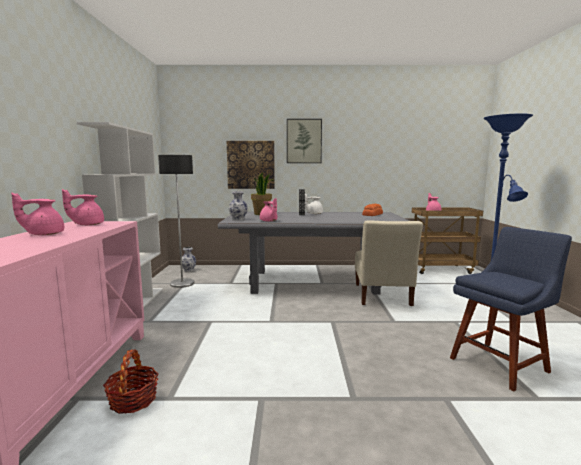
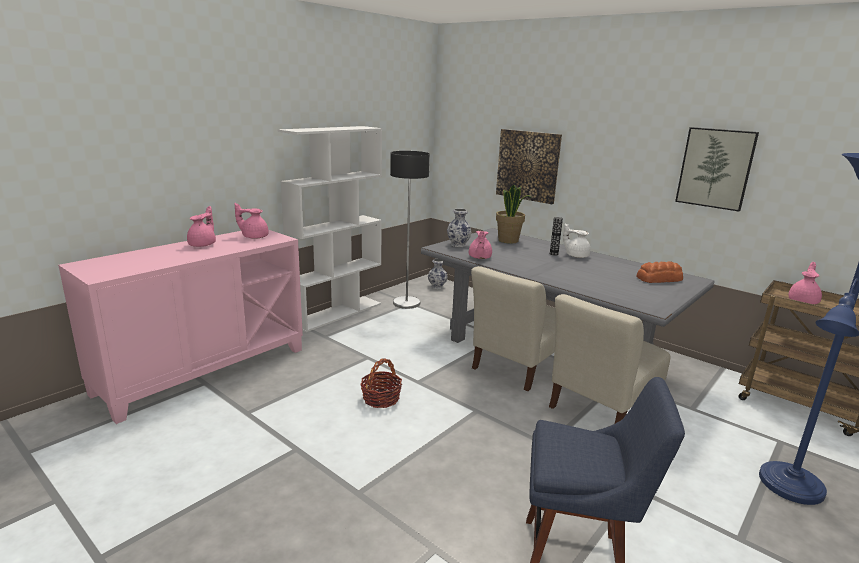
camera: 40 degrees right, 10 degrees up
(44, 234) = (203, 244): pink teapot -> pink teapot turned 90 degrees clockwise
(133, 400) = (227, 402): basket -> basket (381, 398)
(304, 141) = (604, 139): picture -> picture (715, 168)
(312, 293) = (517, 366): none -> beige chair

